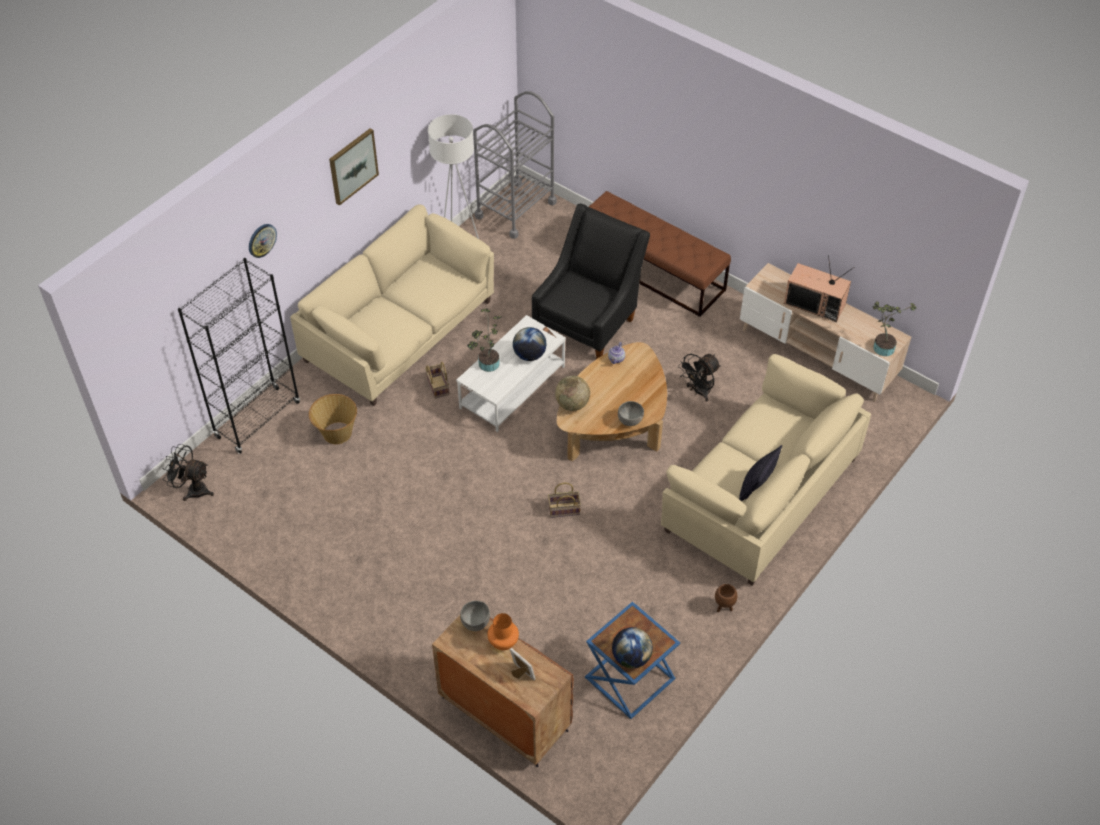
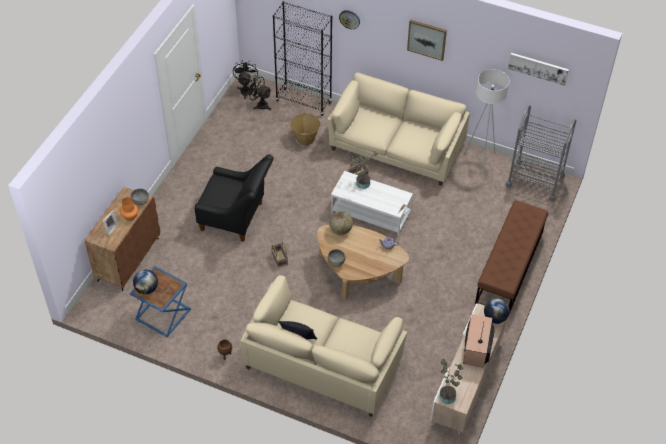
camera: 75 degrees right, 0 degrees up
(465, 73) = (538, 68): none -> picture
(529, 355) = (377, 202): globe -> globe (495, 318)
(589, 320) = (445, 241): black armchair -> black armchair (236, 218)
(698, 392) = (402, 314): black fan -> black fan (259, 104)

